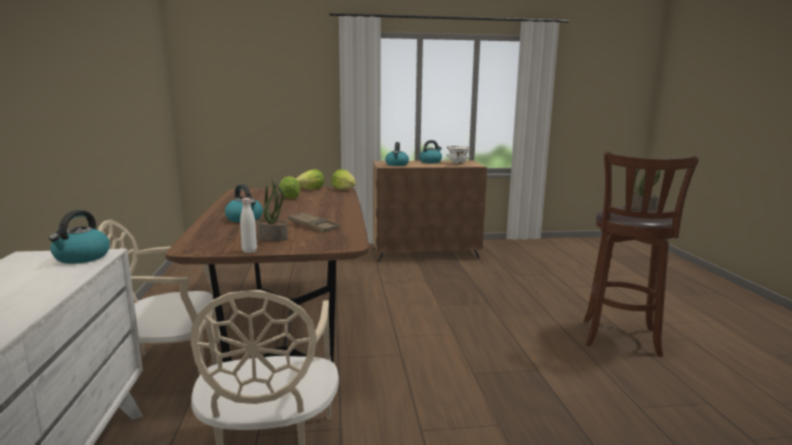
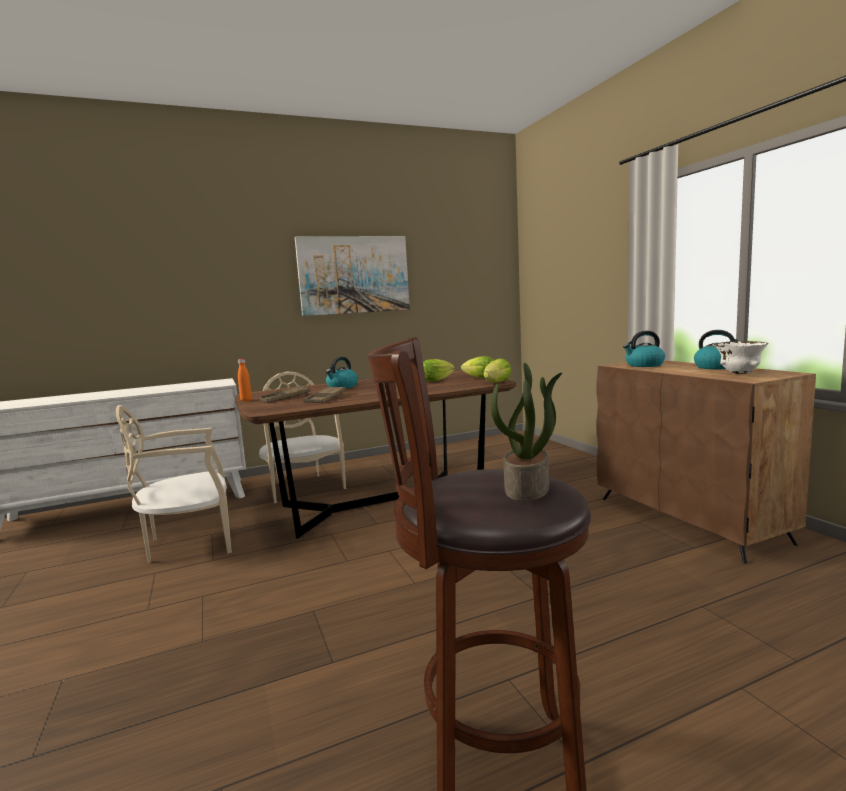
camera: 75 degrees right, 5 degrees down
(81, 257) = (216, 384): kettle -> none
(89, 77) = (354, 275): none -> picture
(249, 251) = (246, 400): white bottle -> orange bottle
(273, 237) = (285, 398): potted plant -> brown tray

